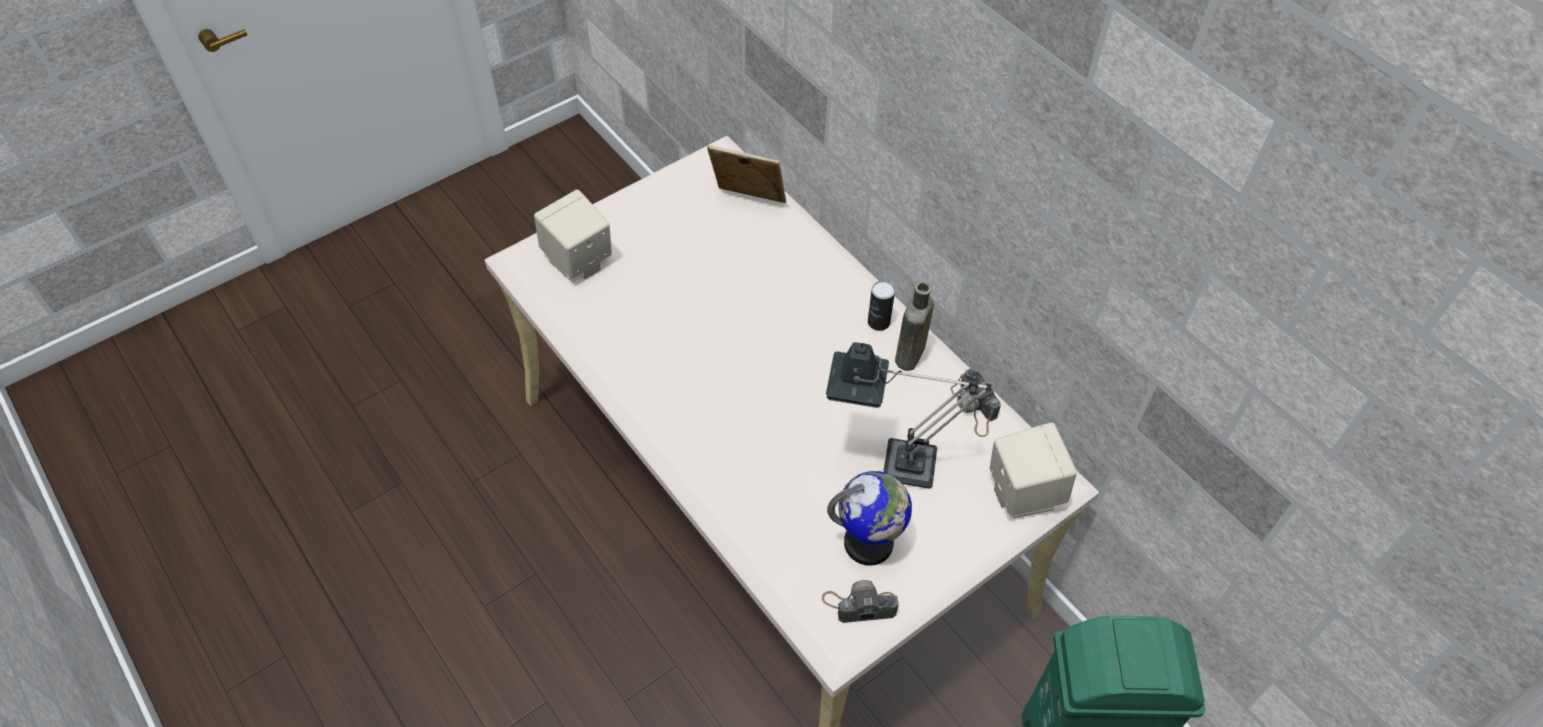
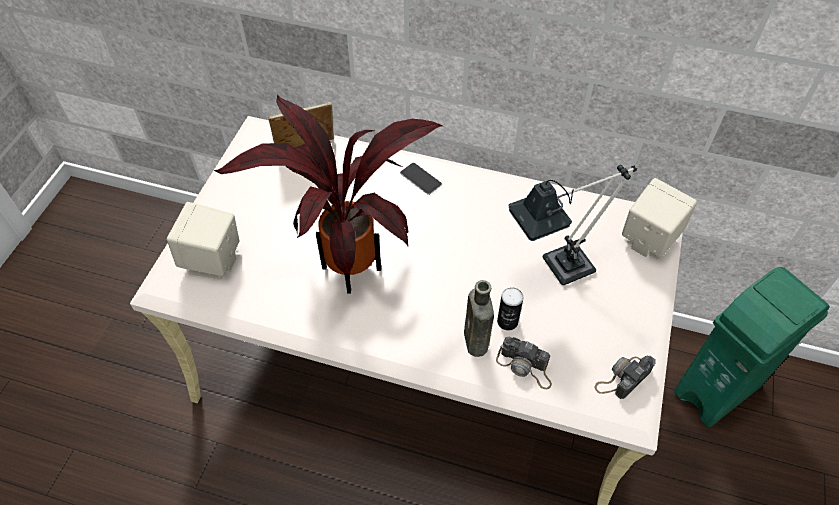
camera: 35 degrees left, 0 degrees up
(697, 334) = (350, 263): none -> potted plant
(837, 291) = (420, 178): none -> phone
(869, 543) = (591, 333): globe -> none
(878, 322) = (465, 183): can -> can (507, 321)
(909, 358) = (505, 196): brown bottle -> brown bottle (476, 343)
(974, 408) = (573, 204): camera -> camera (525, 367)

